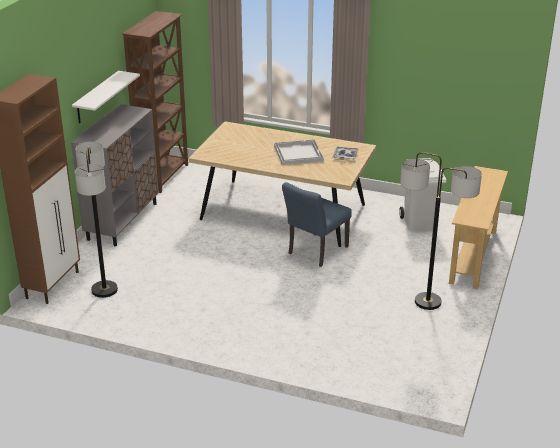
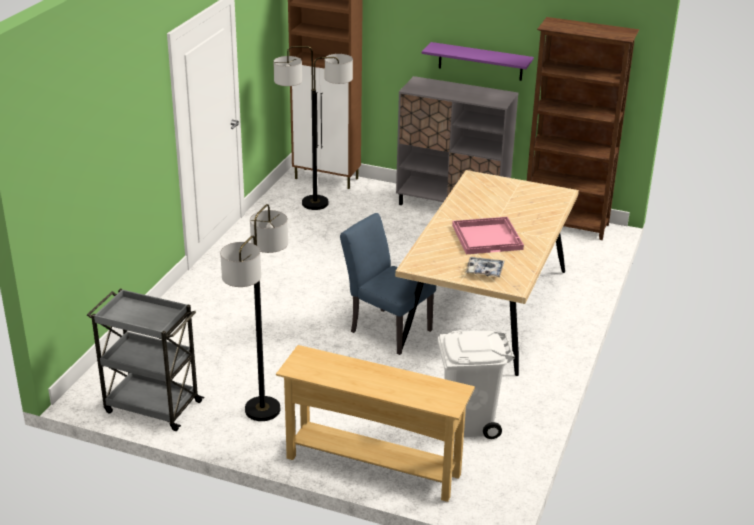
camera: 90 degrees right, 0 degrees up
(97, 97) = (480, 61): white shelf -> purple shelf
(298, 153) = (487, 237): white tray -> pink tray
(438, 355) = (151, 406): none -> grey cart

